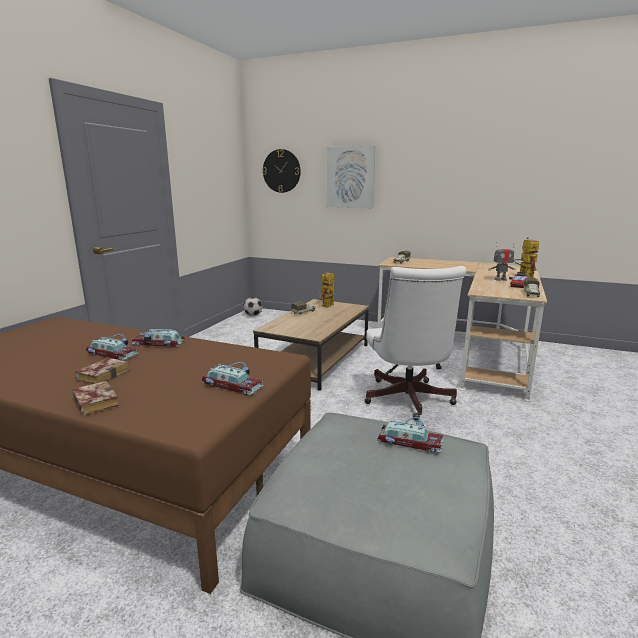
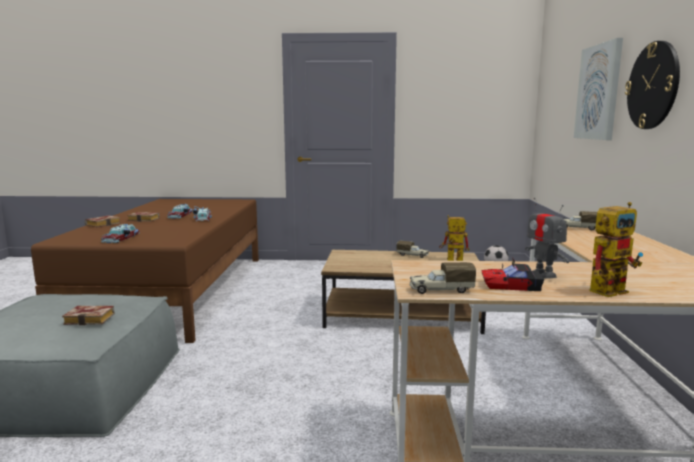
camera: 70 degrees right, 5 degrees down
(281, 171) = (555, 89): wall clock -> wall clock (653, 86)
(408, 401) = (328, 376): white office chair -> none
(409, 441) = (92, 319): toy car -> book

